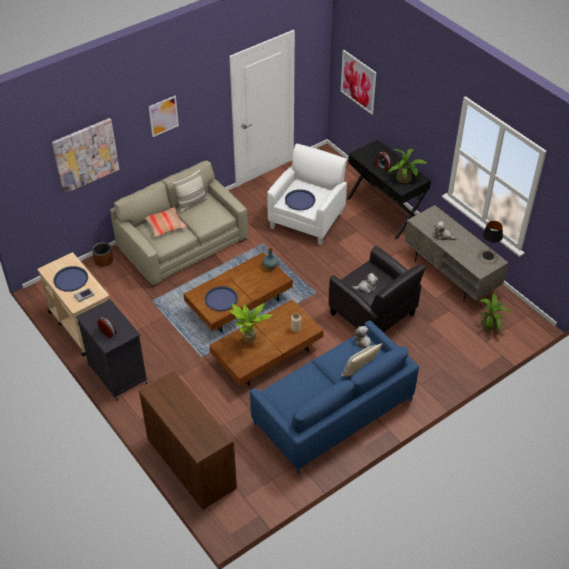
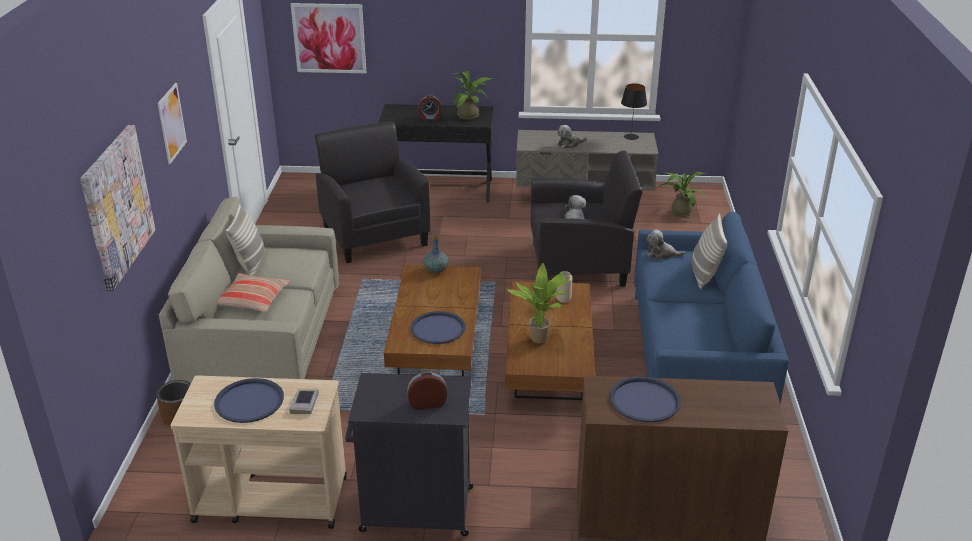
camera: 50 degrees left, 15 degrees down
(300, 200) = (375, 197): blue tray -> blue tray (644, 400)
(307, 219) = (374, 235): white armchair -> black armchair

